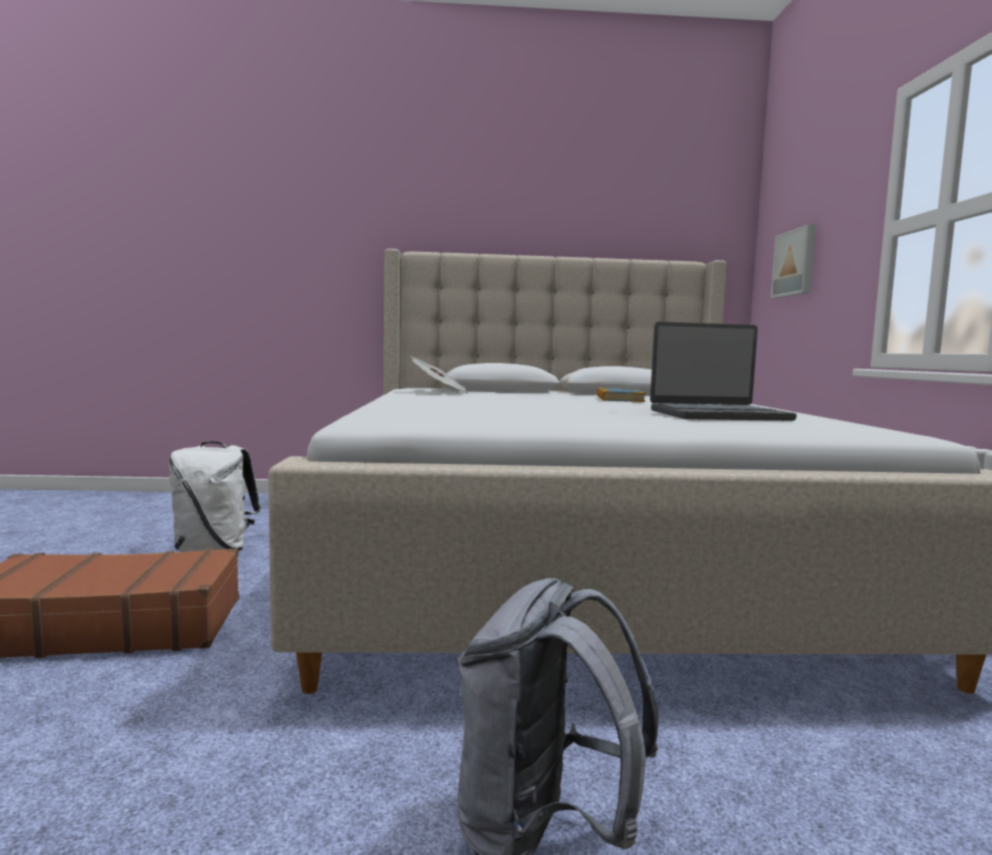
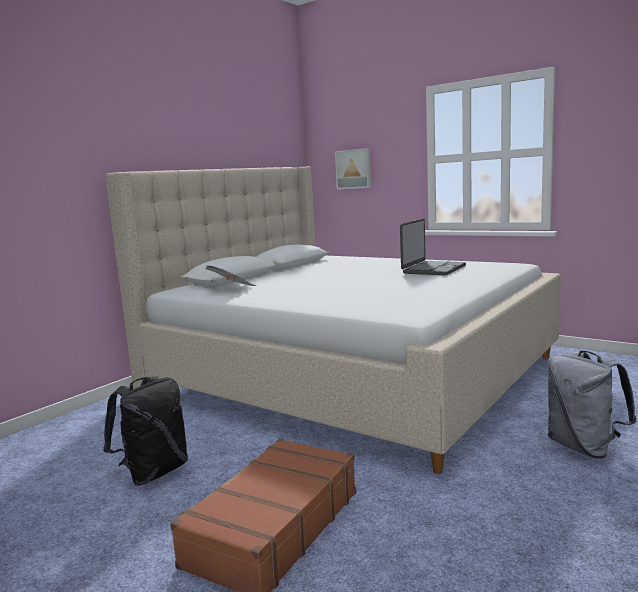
camera: 50 degrees left, 5 degrees up
(215, 549) = (154, 472): white backpack -> black backpack
(619, 398) = (327, 268): book -> none

